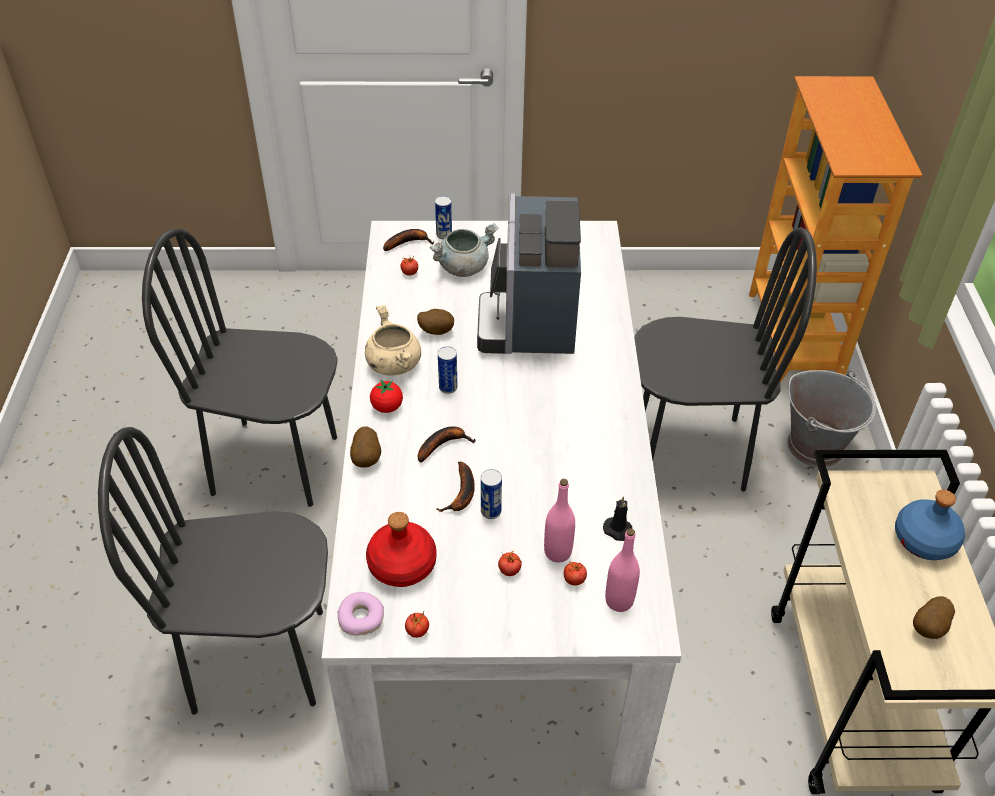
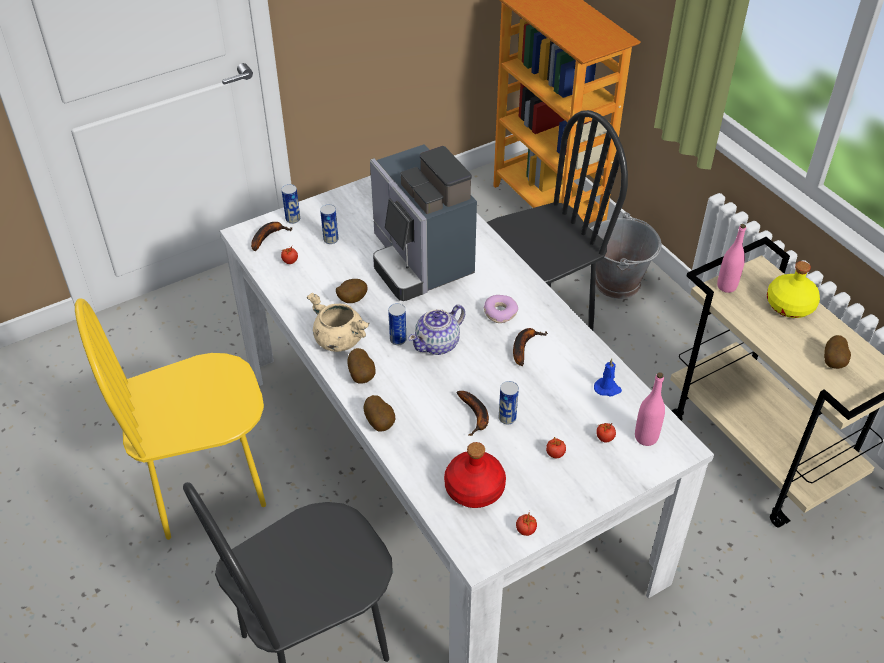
camera: 30 degrees left, 0 degrees up
(275, 463) = (206, 486): black chair -> yellow chair
(361, 618) = (477, 542): donut -> donut (500, 312)
(387, 407) = (362, 376): tomato -> potato
(443, 444) = (430, 385): banana -> banana (524, 346)
(463, 267) = (331, 239): grey cooking pot -> can
(483, 408) = (438, 344): none -> teapot
(557, 552) = (578, 424): pink bottle -> pink bottle (726, 286)
(619, 531) = (607, 388): black candle -> blue candle
(923, 540) = (789, 305): blue bottle -> yellow bottle

